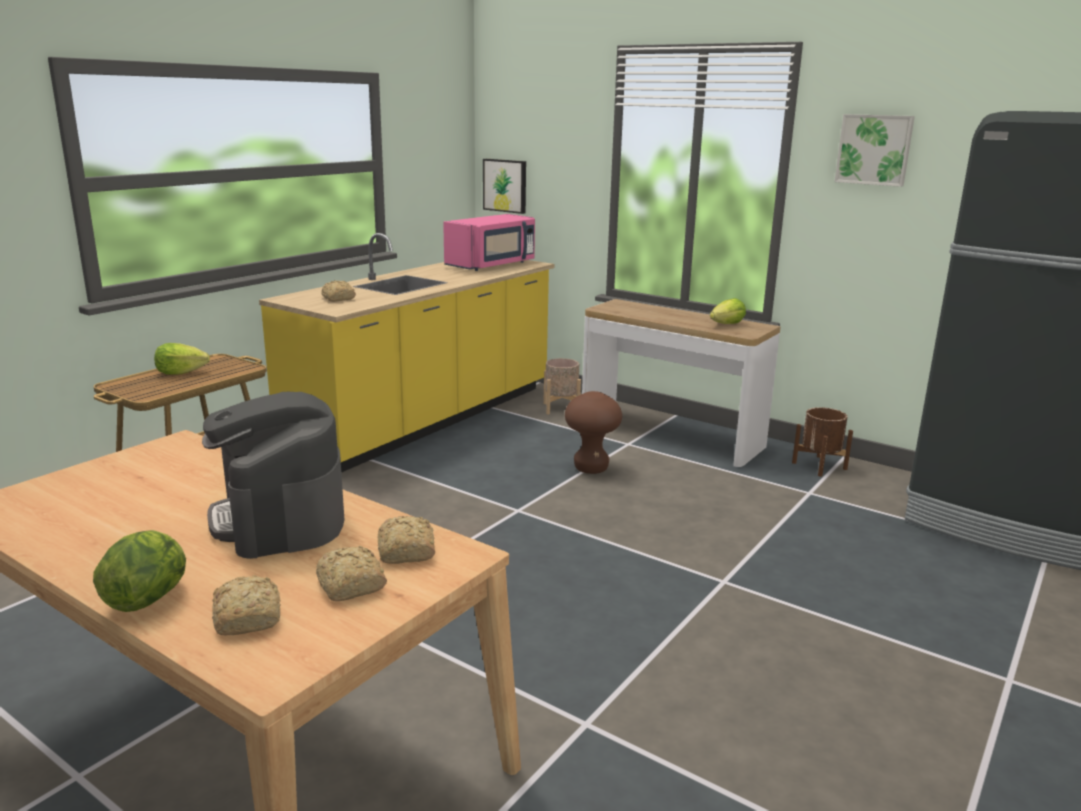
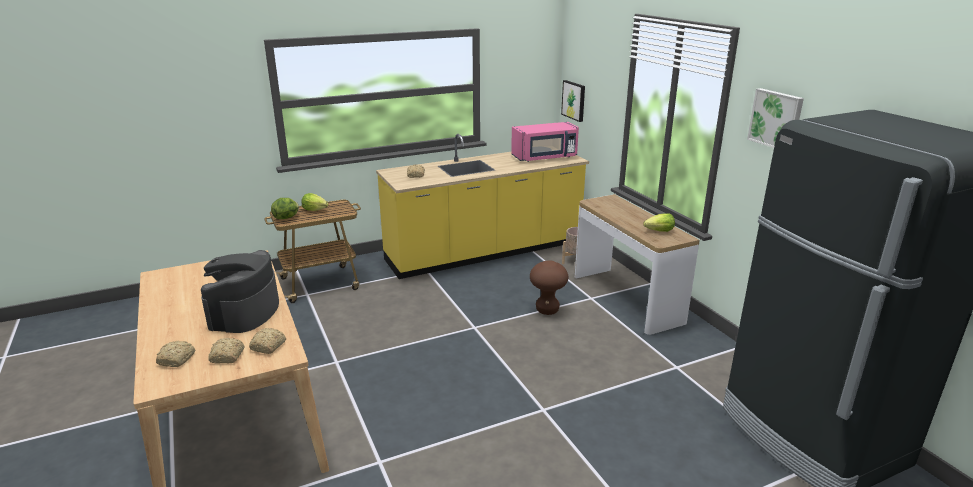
camera: 30 degrees right, 5 degrees up
(149, 598) = (157, 338): lettuce -> lettuce (286, 217)
(819, 466) = (710, 349): brown planter -> none

